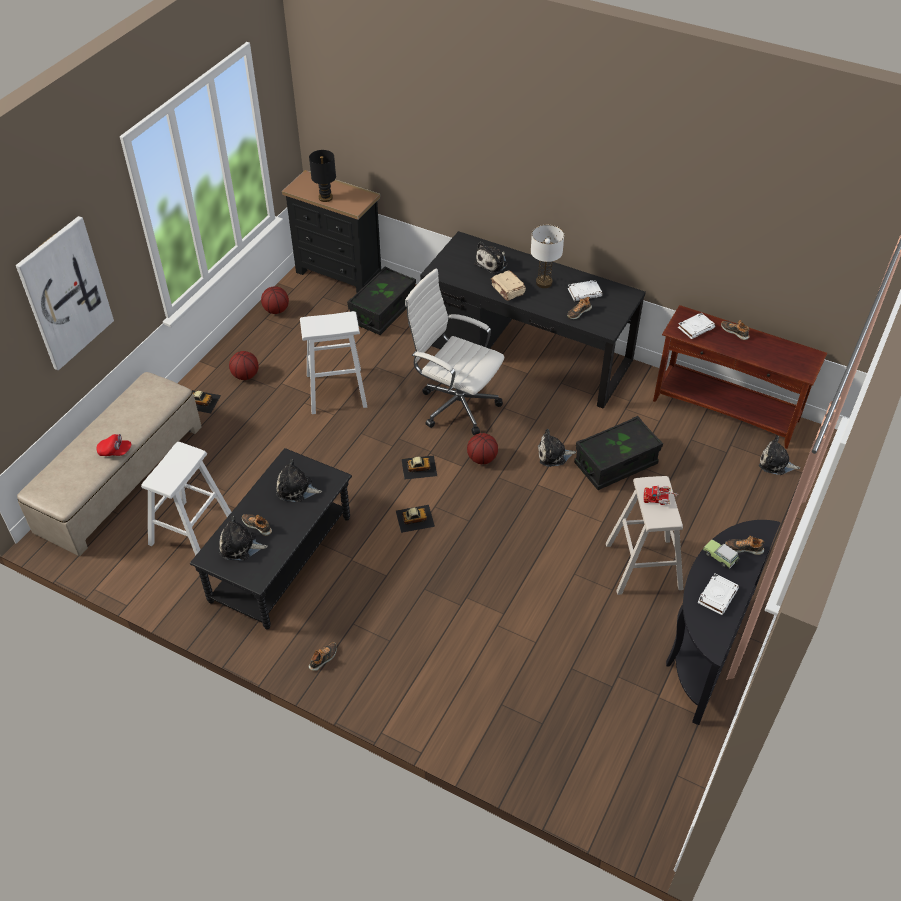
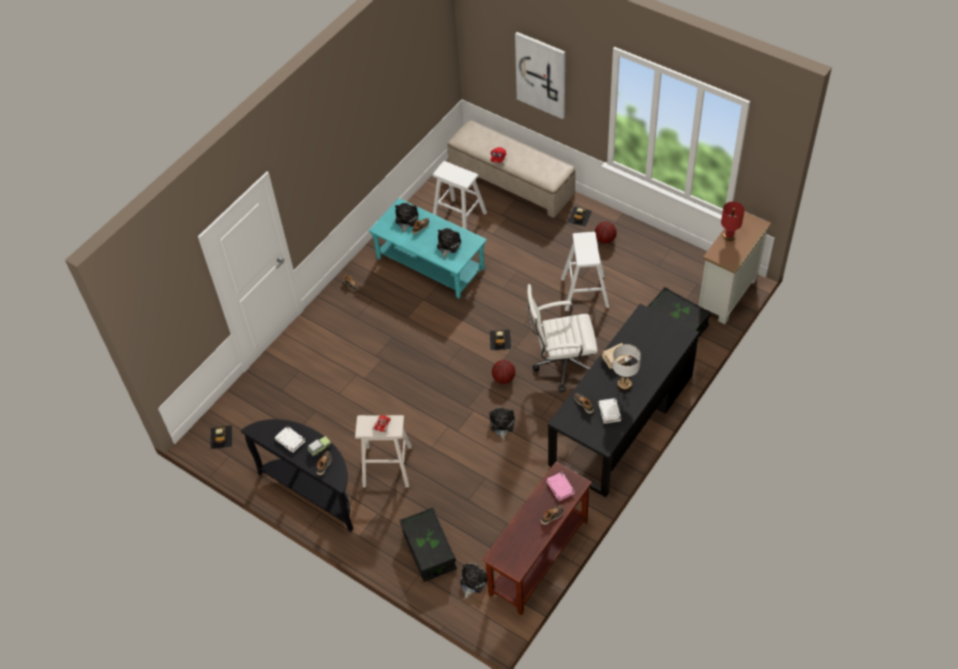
camera: 100 degrees right, 5 degrees up
(276, 310) = (681, 255): basketball -> none
(281, 559) = (430, 263): black coffee table -> turquoise coffee table
(325, 198) = (729, 236): black table lamp -> red table lamp
(338, 275) = (726, 295): black dresser -> white dresser
(414, 518) = (453, 335): toy car -> toy car (221, 436)
(455, 405) = (562, 366): white office chair -> white office chair turned 135 degrees counterclockwise
(492, 263) = (652, 352): plush toy -> none
(615, 464) = (487, 465): black storage box -> black storage box (429, 551)
(696, 327) = (560, 487): white book -> pink book

